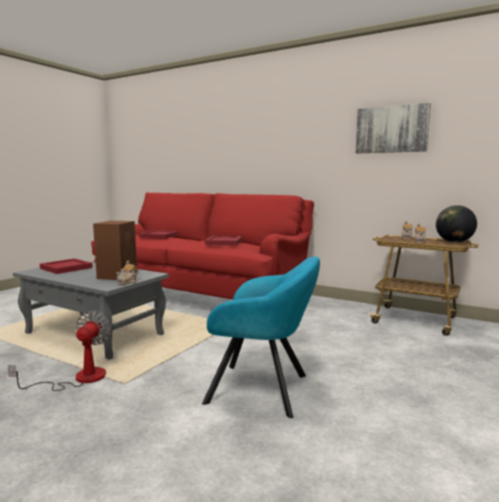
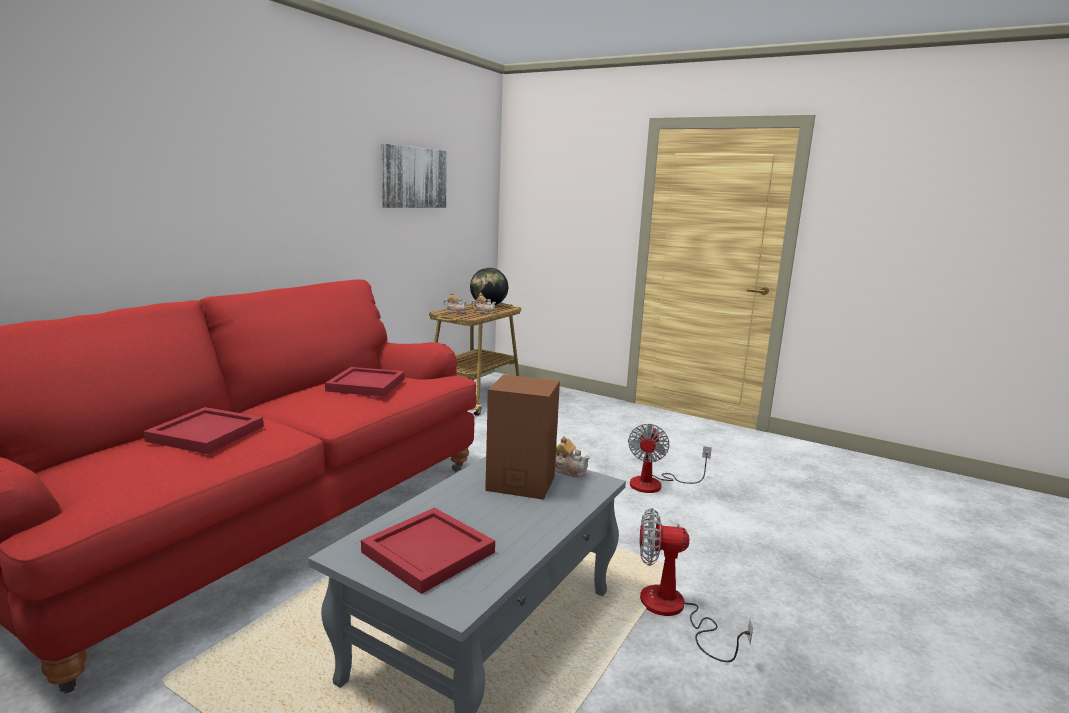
camera: 90 degrees left, 5 degrees up
(263, 389) = (656, 484): turquoise armchair -> fan

